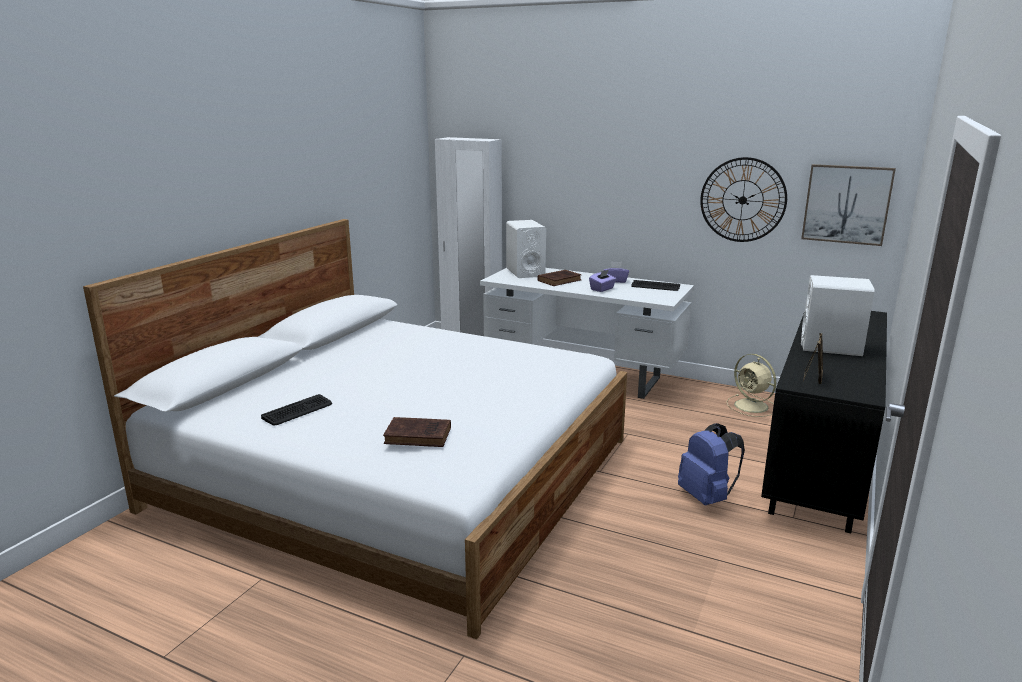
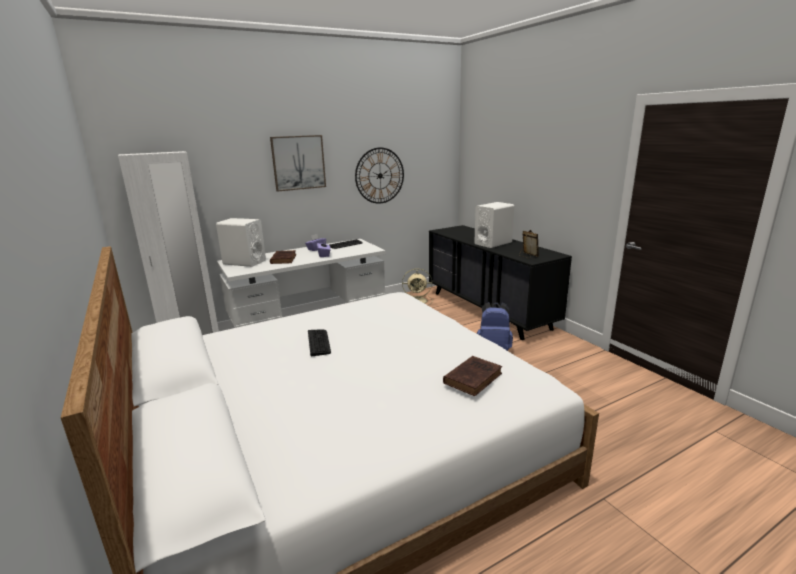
camera: 55 degrees left, 0 degrees up
(298, 411) = (346, 427): keyboard -> keyboard (319, 342)
(846, 204) = (431, 169): picture -> picture (298, 162)

